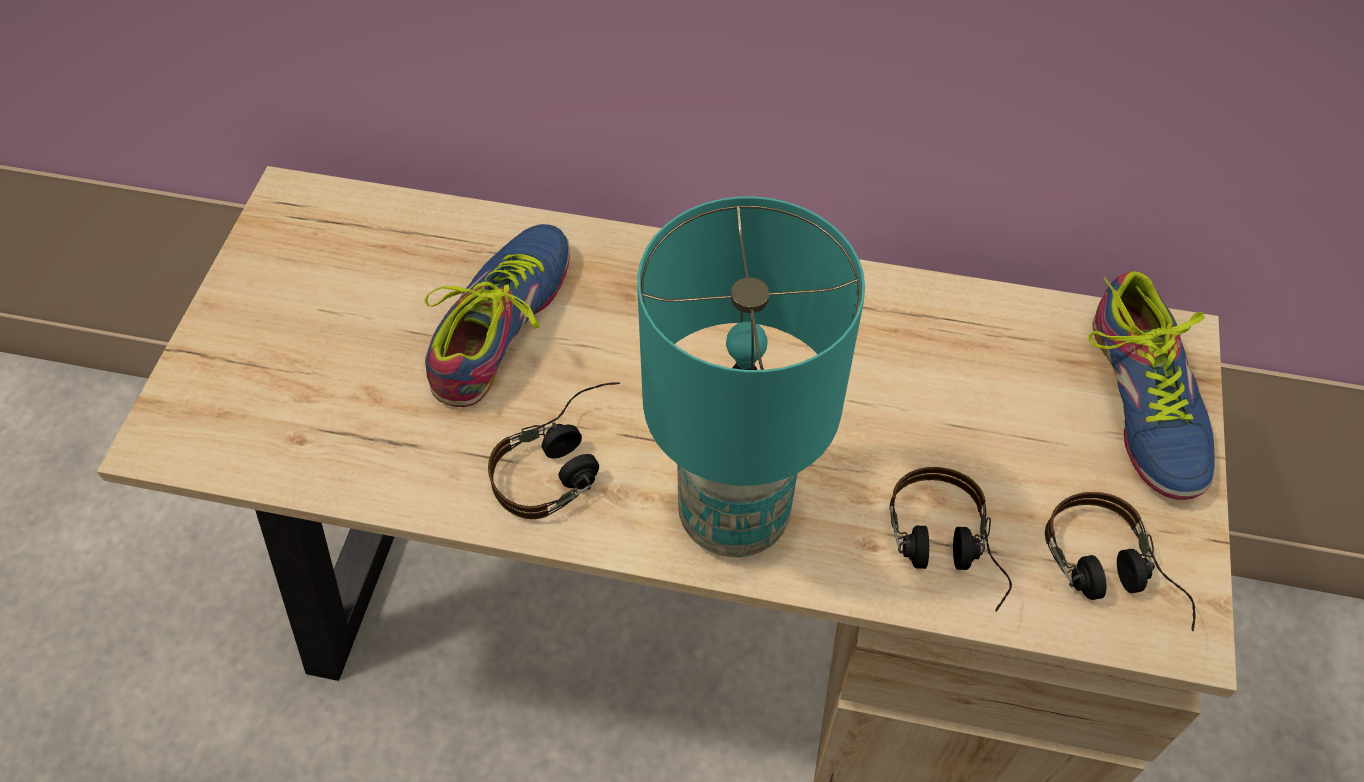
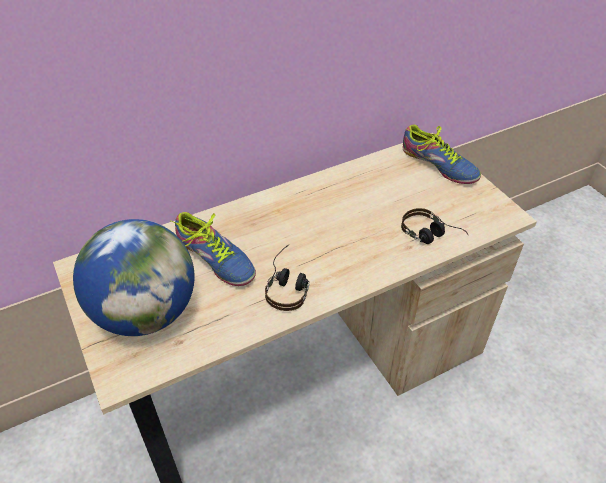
camera: 40 degrees left, 10 degrees down
(303, 350) = (146, 313): none -> globe
(501, 323) = (216, 258): shoe -> shoe turned 150 degrees clockwise
(735, 514) = (360, 264): turquoise table lamp -> none
(1111, 579) = (479, 214): headphones -> none

